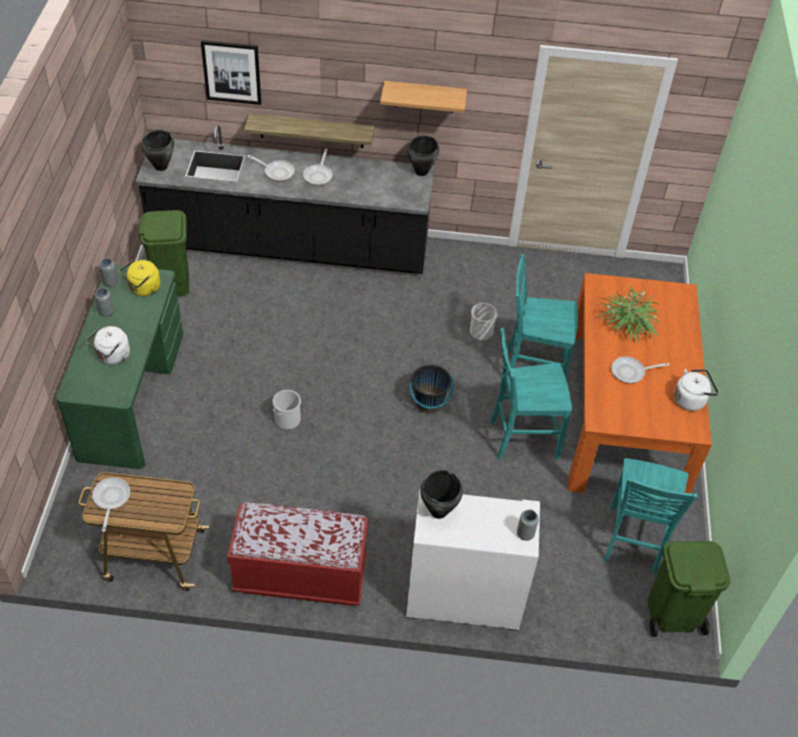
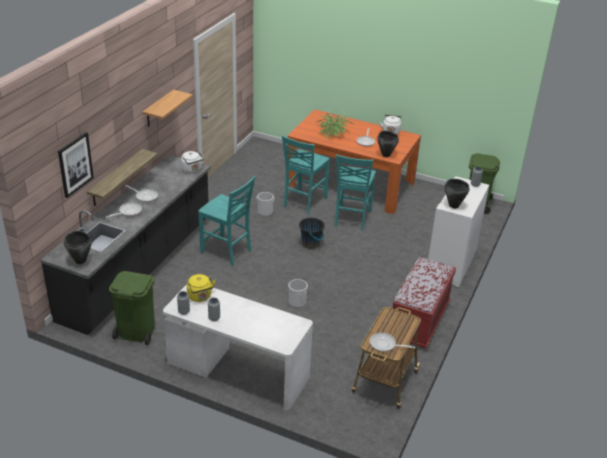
camera: 70 degrees left, 15 degrees down
(112, 356) = (260, 321): white kettle -> white kettle (192, 170)
(131, 394) = (237, 371): green desk -> white desk
(422, 172) = (172, 159): black cooking pot -> black cooking pot (386, 155)
(633, 541) = (431, 203): turquoise chair -> turquoise chair (227, 252)

